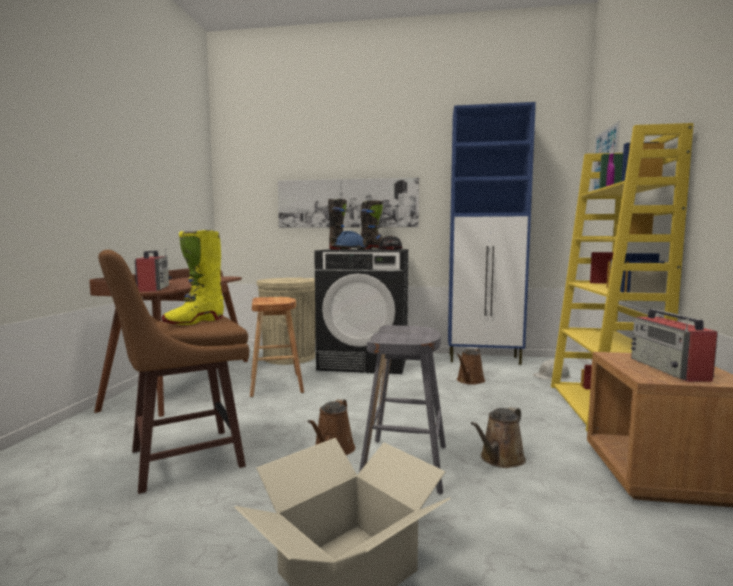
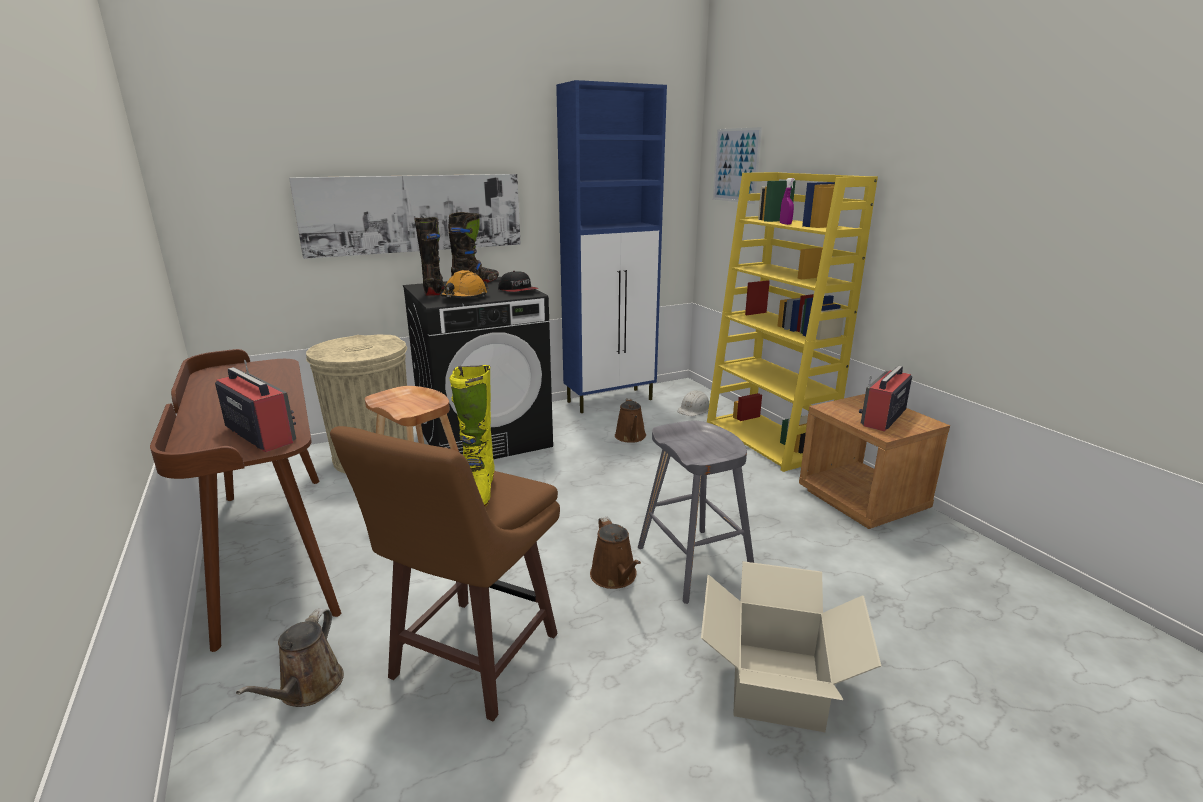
camera: 35 degrees left, 15 degrees up
(348, 249) = (464, 297): blue hard hat -> orange hard hat
(500, 459) = (756, 527): brown watering can -> brown watering can (307, 689)
(669, 369) = (883, 418): radio -> radio turned 75 degrees clockwise

